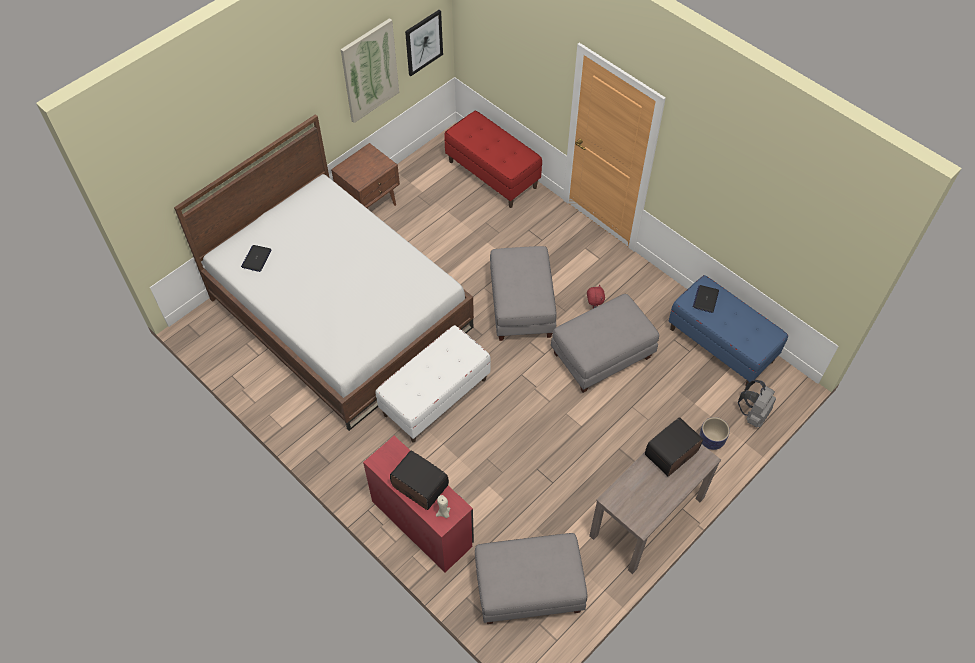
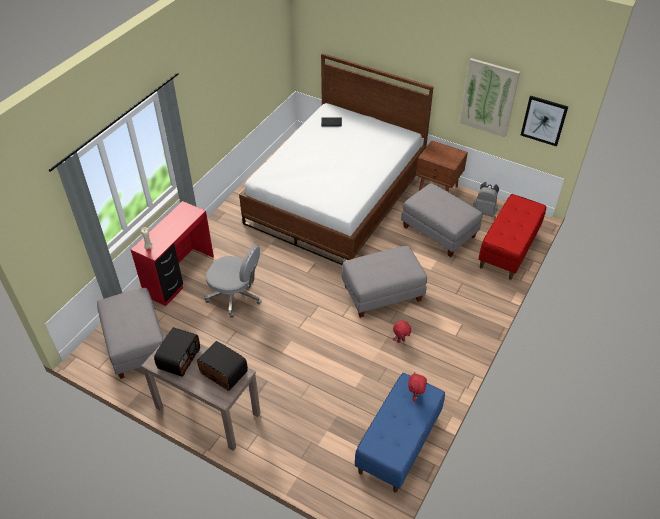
camera: 75 degrees right, 10 degrees down
(419, 487) = (167, 230): radio -> radio (179, 358)
(435, 397) = (282, 261): white bench -> none
(479, 460) = (235, 296): none -> grey office chair
(602, 355) = (354, 354): grey ottoman -> grey ottoman (439, 232)
(705, 299) = (415, 396): laptop -> red plush toy
(711, 440) = (292, 449): planter -> none
(753, 414) = (330, 481): grey backpack -> grey backpack (484, 211)

